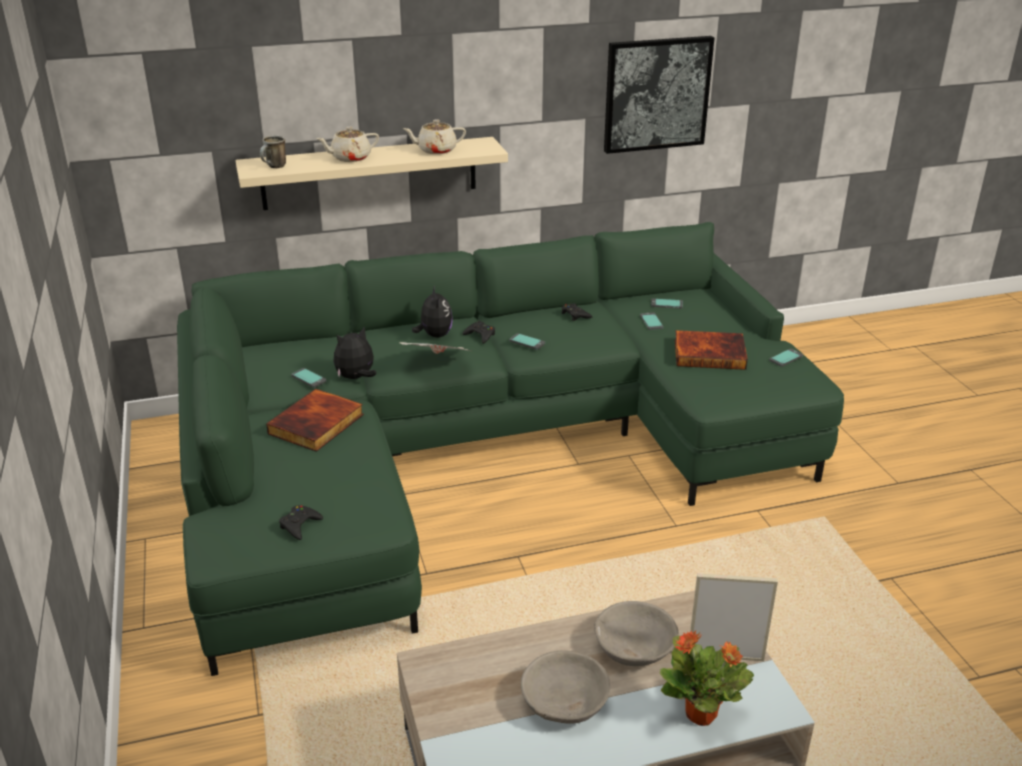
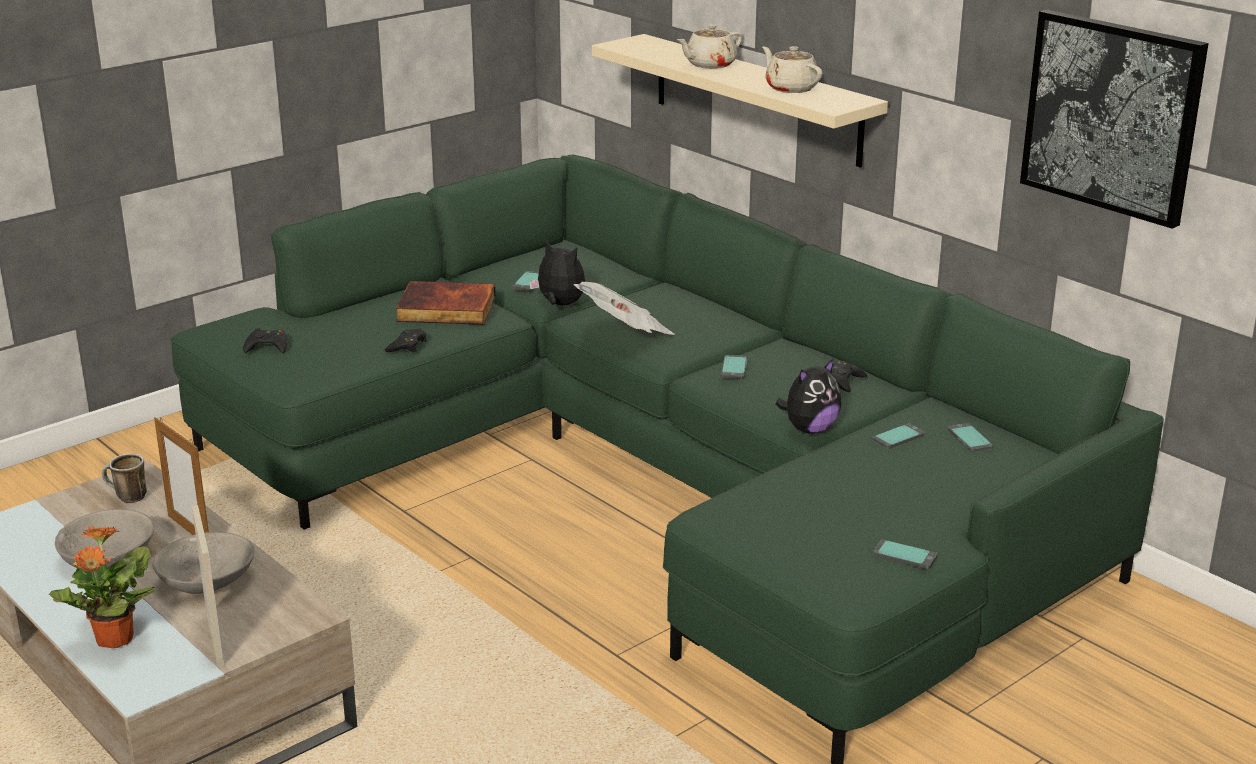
camera: 65 degrees right, 5 degrees down
(274, 167) = (640, 48): mug -> mug (126, 498)
(350, 158) = (709, 65): beige teapot -> beige teapot turned 75 degrees counterclockwise
(434, 335) = (691, 316): plush toy -> plush toy (809, 429)
(480, 335) = (722, 340): black game controller -> black game controller (407, 346)
(547, 645) = (189, 531): none -> picture frame
(710, 353) = (851, 494): book -> none

